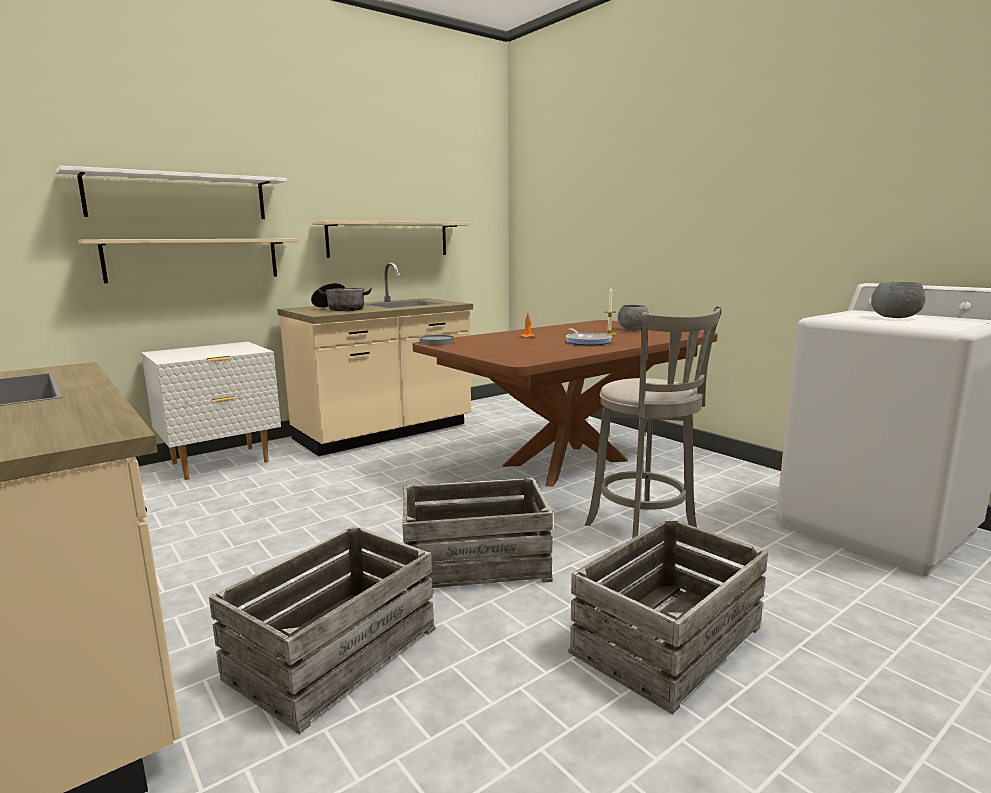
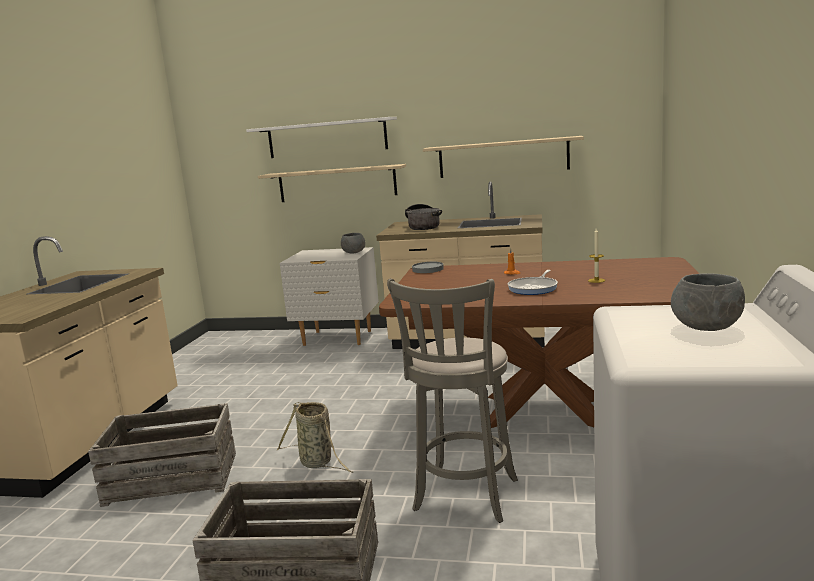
camera: 50 degrees right, 0 degrees up
(475, 562) = (318, 463): crate -> basket
(632, 329) = (647, 277): grey bowl -> grey bowl (353, 252)

